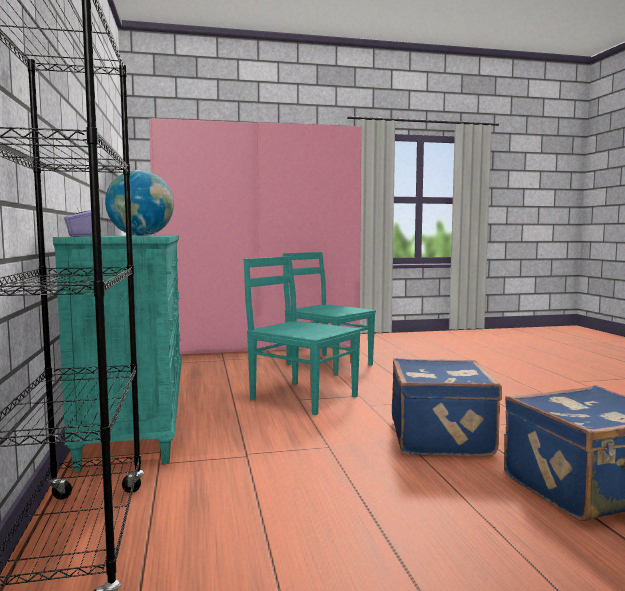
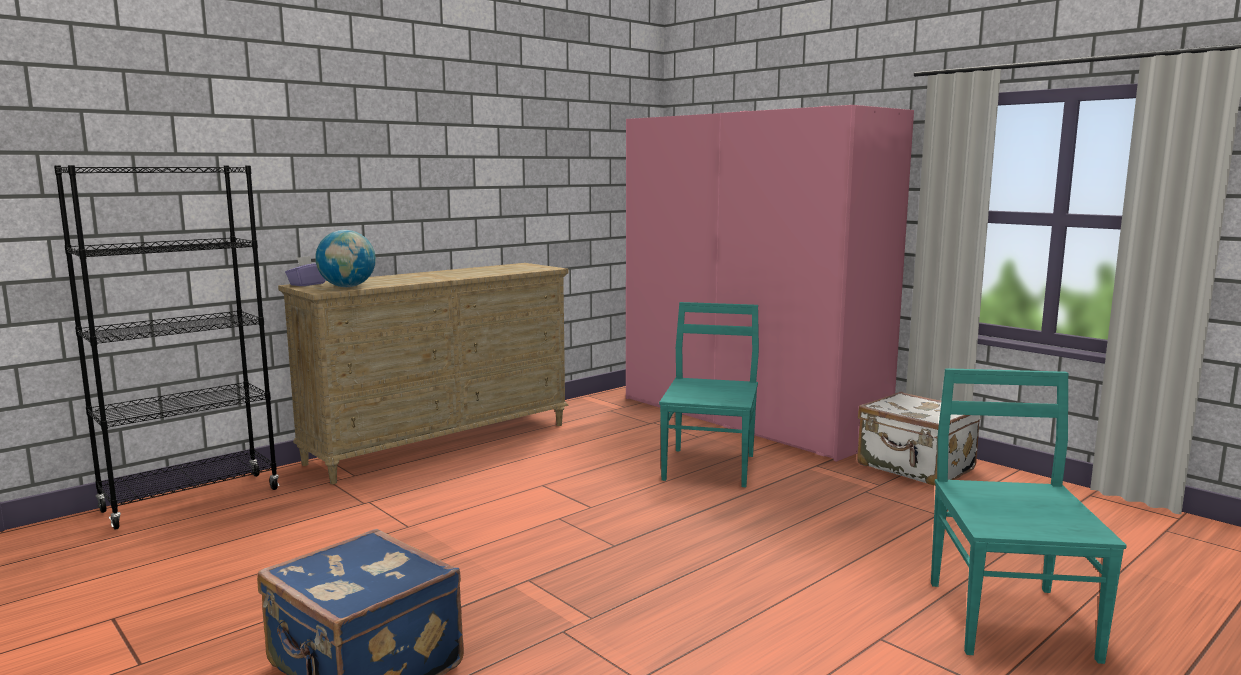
camera: 60 degrees right, 5 degrees up
(139, 412) = (442, 443): turquoise dresser -> beige dresser
(302, 397) = (552, 484): turquoise chair -> turquoise chair (1009, 617)
(386, 340) = (915, 468): none -> white suitcase
(442, 437) = (478, 571): blue suitcase -> none

